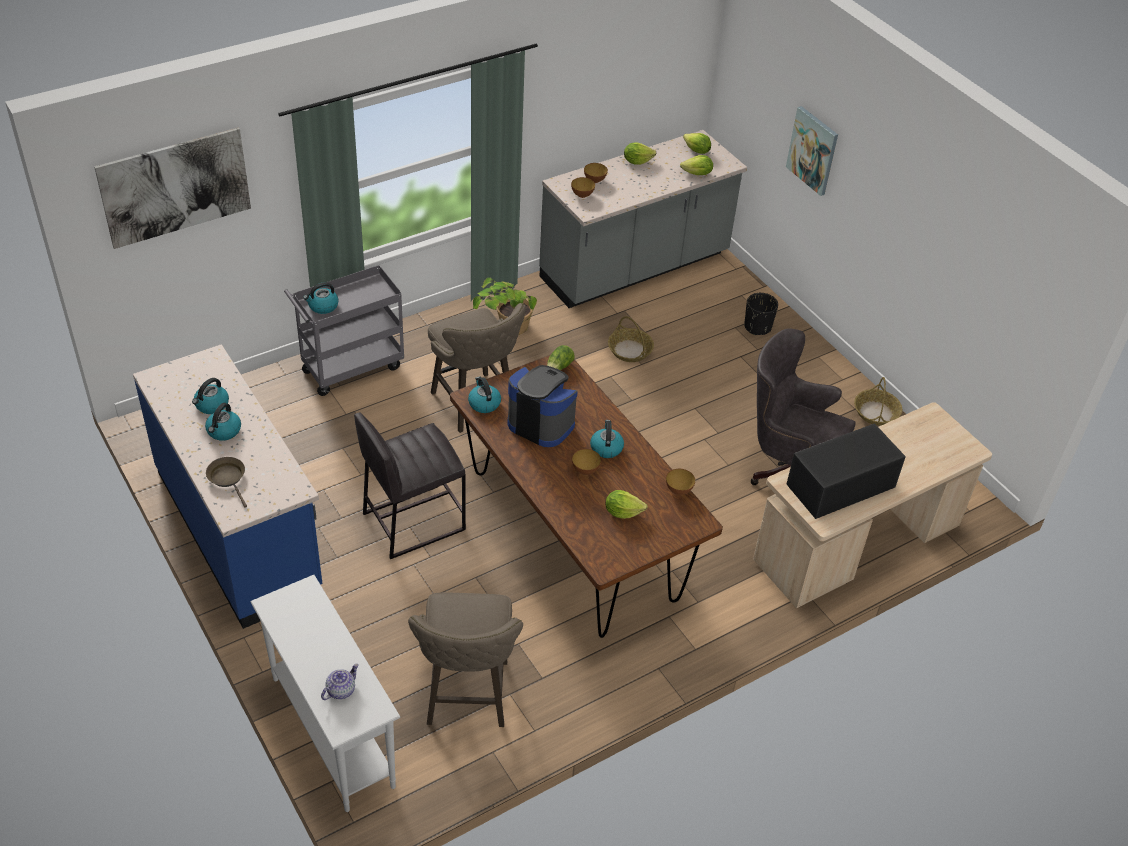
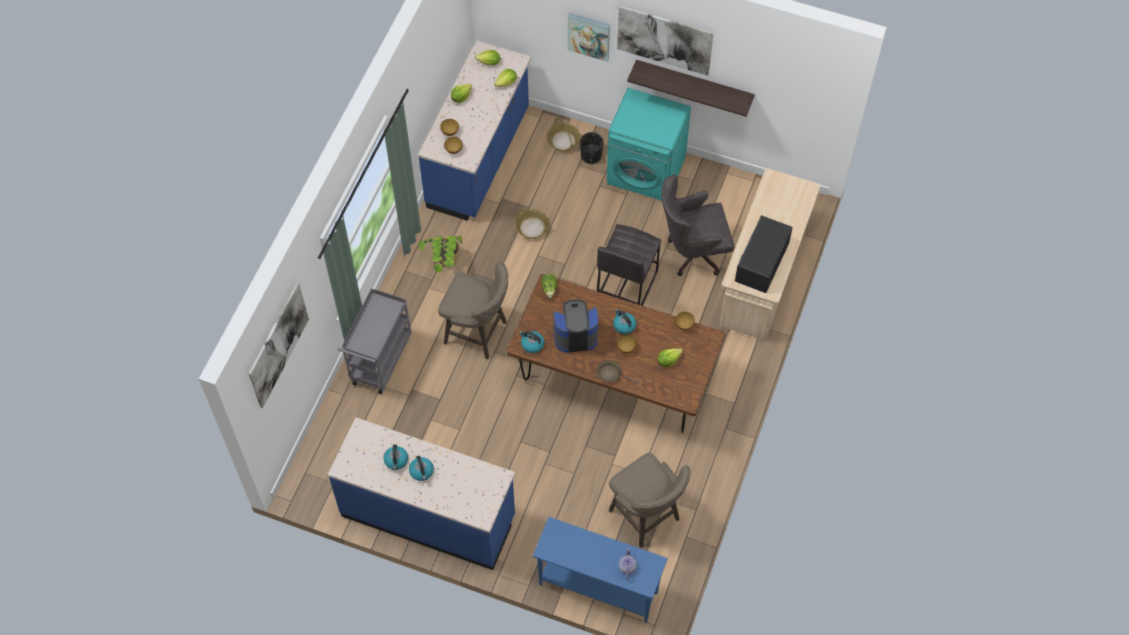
camera: 35 degrees left, 15 degrees up
(228, 479) = (457, 498): brown frying pan -> brown frying pan (611, 374)
(323, 306) = (364, 342): kettle -> none
(330, 732) = (597, 589): white console table -> blue console table
(412, 521) = (518, 437): grey stool -> grey stool (626, 286)
(635, 268) = (479, 159): grey counter -> blue counter
(806, 372) = (645, 171): none -> turquoise washing machine
(876, 413) = (706, 175): basket -> basket (563, 141)
(890, 174) = (664, 40): none -> picture
(905, 262) = (694, 84): none -> shelf

